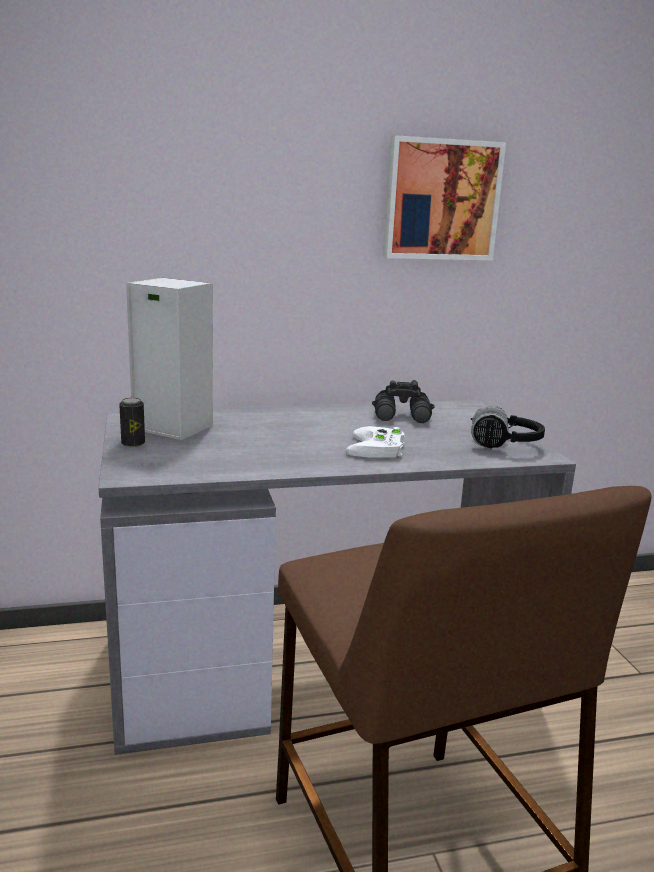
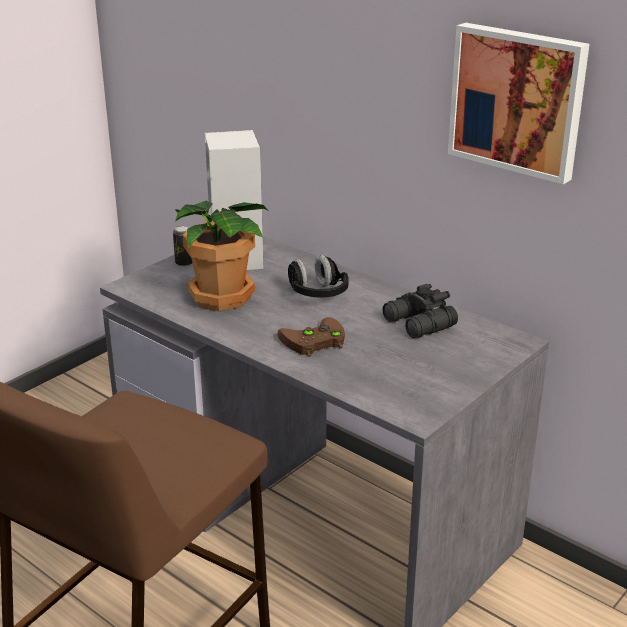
camera: 55 degrees right, 10 degrees up
(233, 451) = (221, 296): none -> potted plant
(378, 448) = (312, 342): white game controller -> brown game controller
(504, 445) = (418, 391): black headphones -> black headphones (317, 294)

